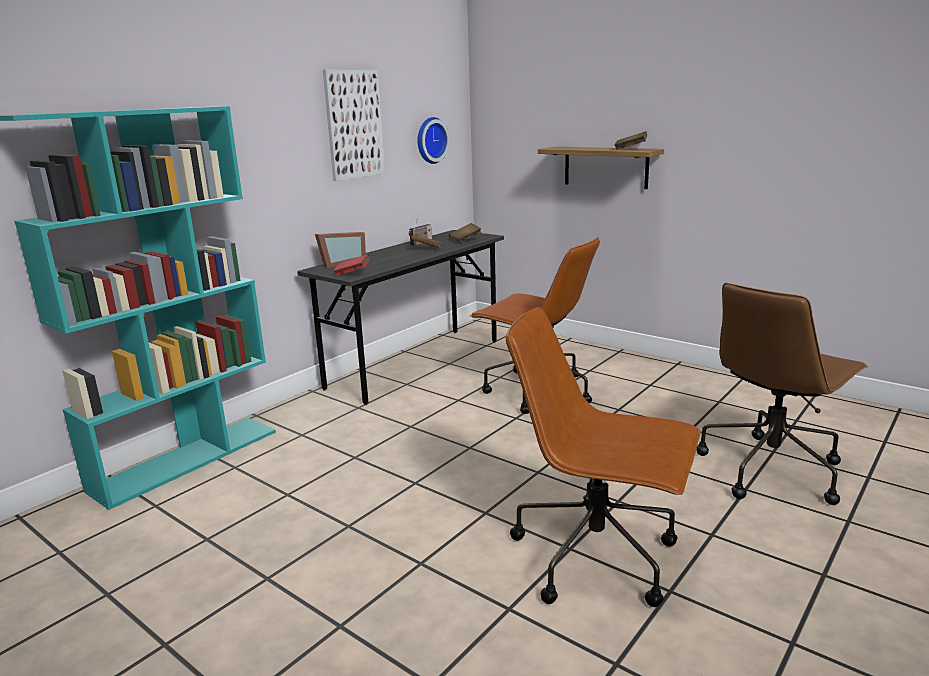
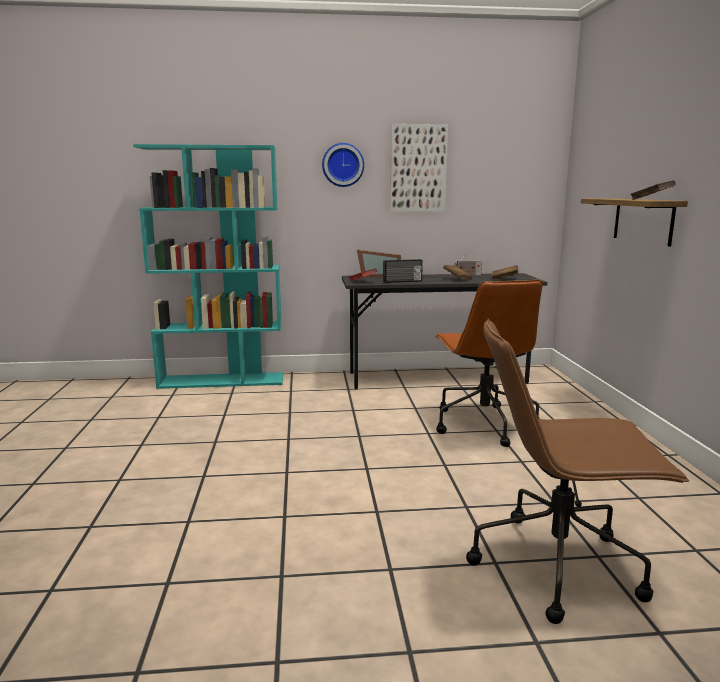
camera: 45 degrees right, 5 degrees down
(389, 263) = (402, 281): none -> radio
(430, 140) = (506, 188): wall clock -> wall clock (342, 165)
(598, 557) = (288, 530): brown office chair -> none

